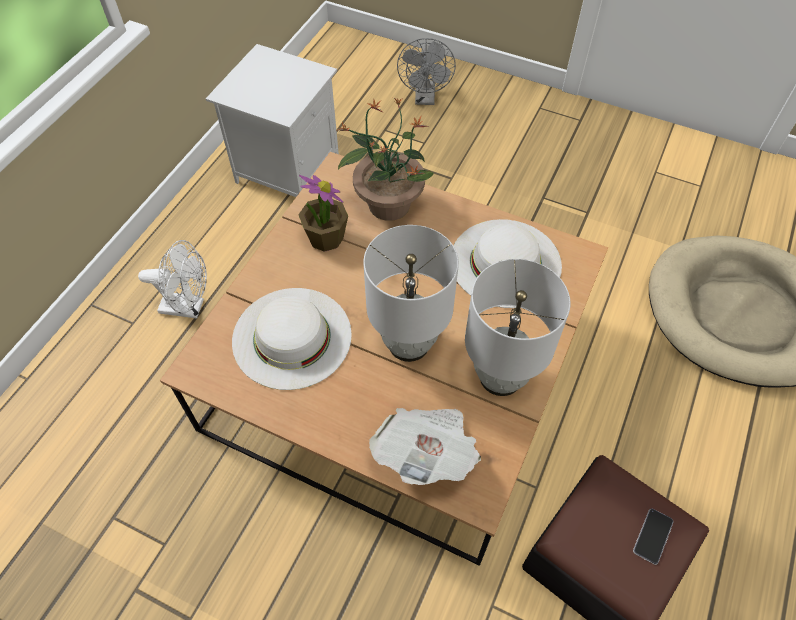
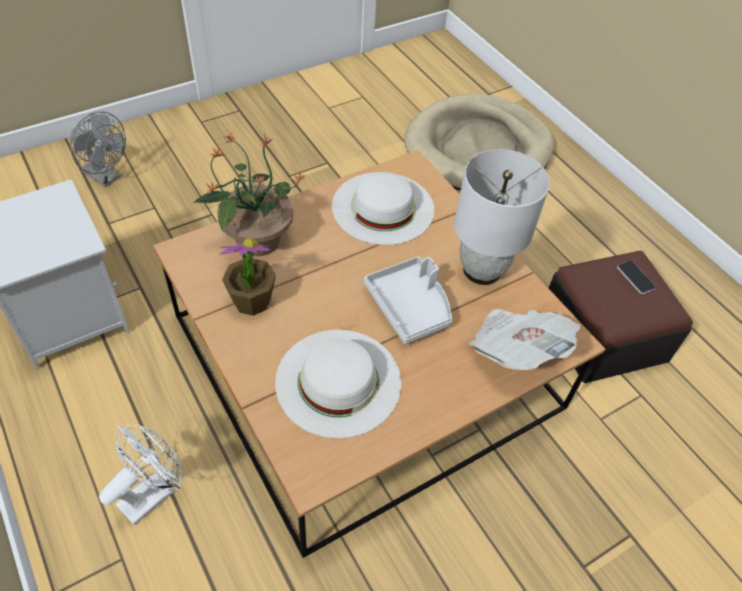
camera: 60 degrees left, 5 degrees down
(409, 344) = (410, 306): white table lamp -> grey tray

